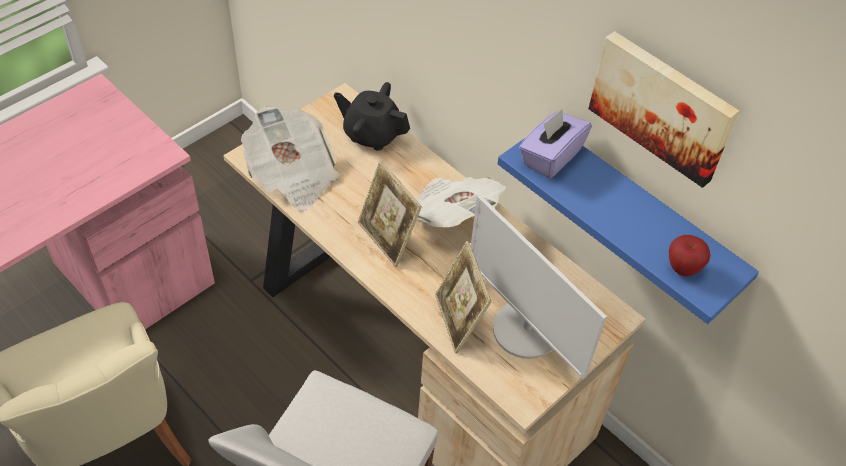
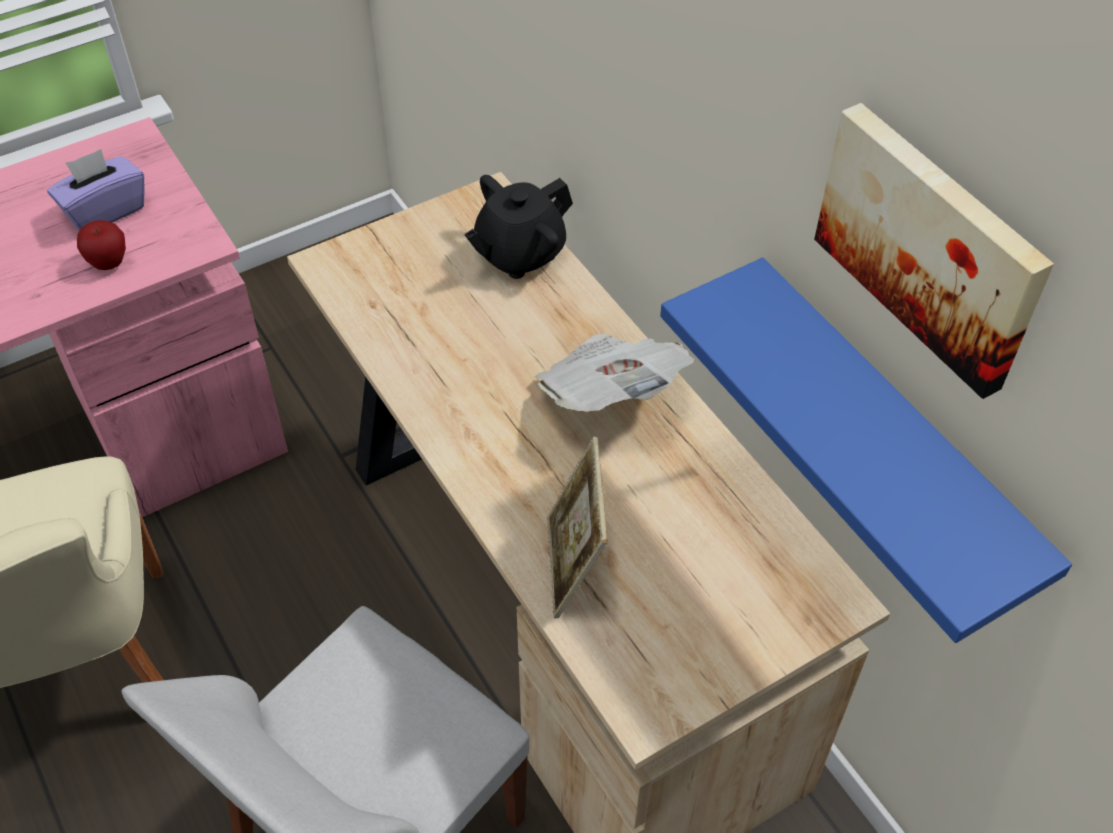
camera: 15 degrees right, 0 degrees up
(292, 175) = (380, 299): newspaper -> none
(372, 134) = (519, 254): black teapot -> black teapot turned 75 degrees counterclockwise
(387, 239) = (497, 418): picture frame -> none
(526, 330) = (682, 599): monitor -> none
(550, 157) = (749, 315): purple tissue box -> purple tissue box (104, 211)
(682, 268) = (931, 537): apple -> apple (109, 263)

